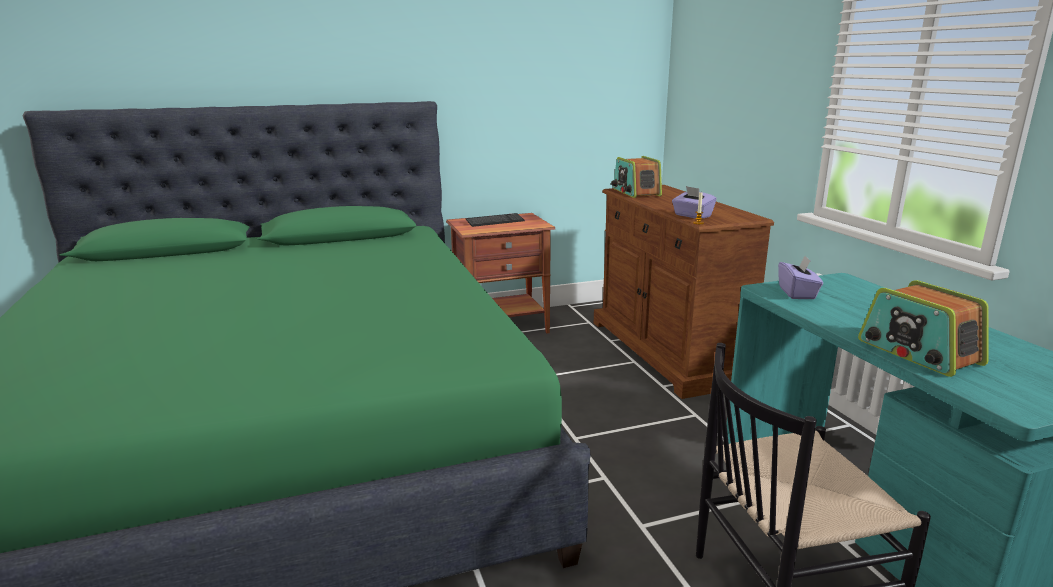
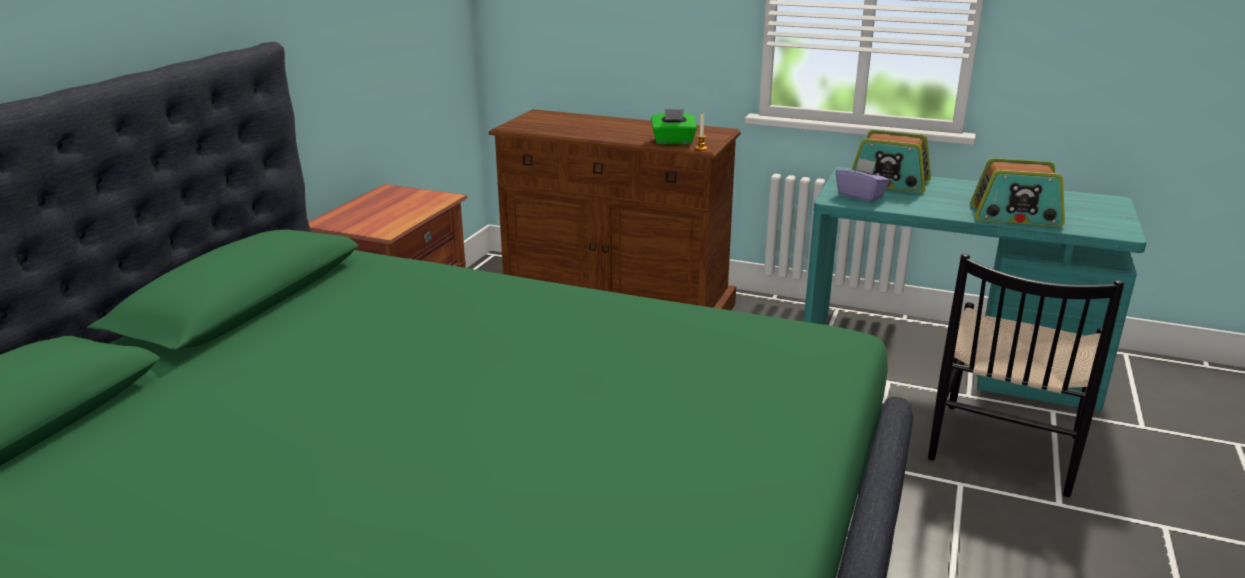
camera: 50 degrees left, 5 degrees up
(495, 221) = (376, 209): keyboard -> none
(636, 192) = (539, 126): radio -> radio (888, 182)
(692, 216) = (673, 141): purple tissue box -> green tissue box

